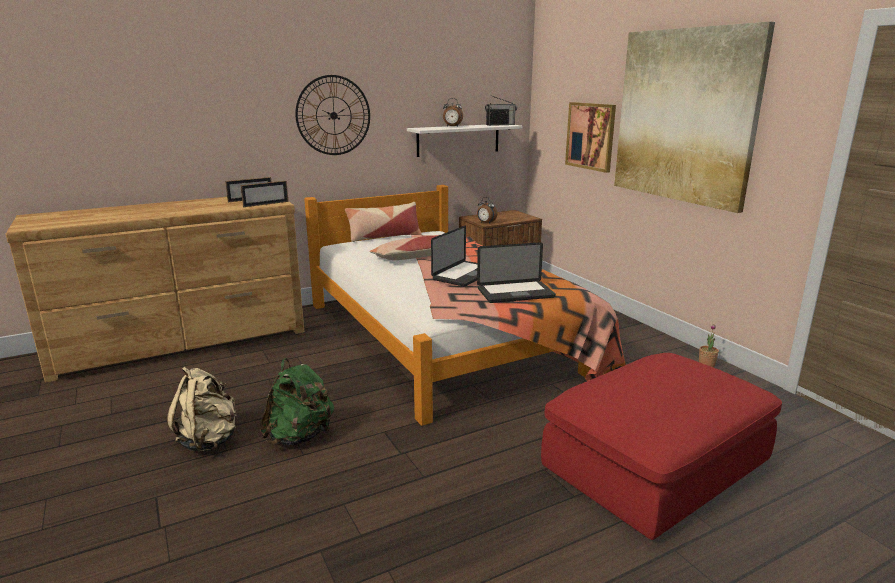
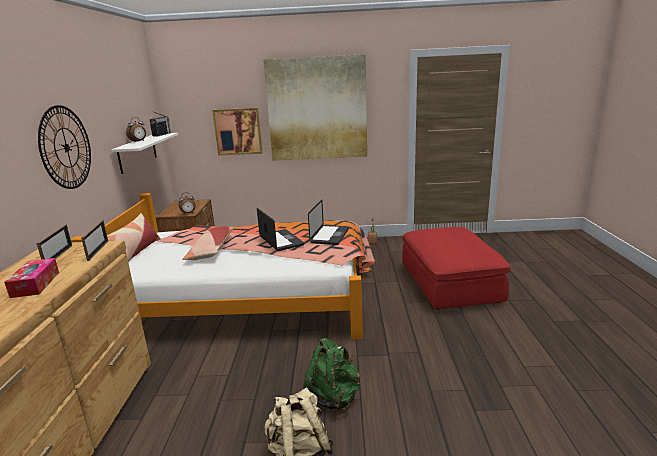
camera: 60 degrees left, 0 degrees up
(195, 208) = (35, 284): none -> tissue box

